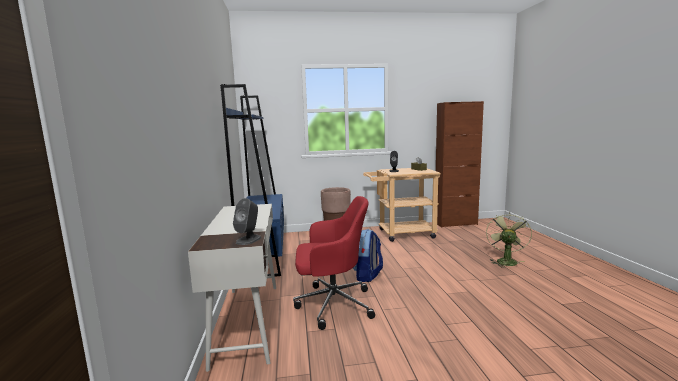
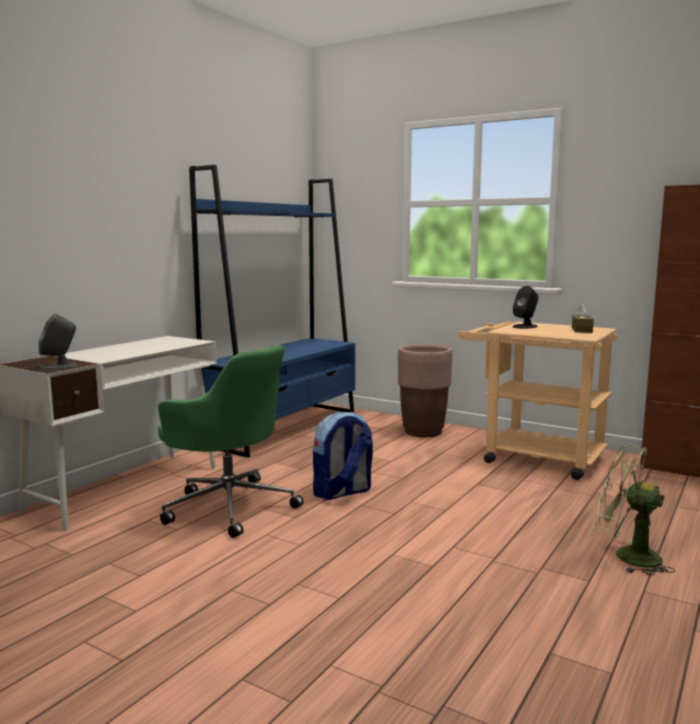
camera: 40 degrees right, 0 degrees up
(332, 304) = (229, 506): red office chair -> green office chair
(505, 261) = (627, 556): green fan -> green fan turned 120 degrees counterclockwise

